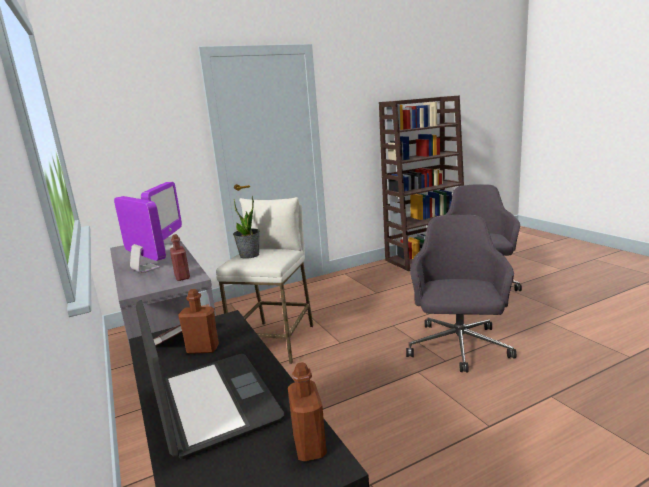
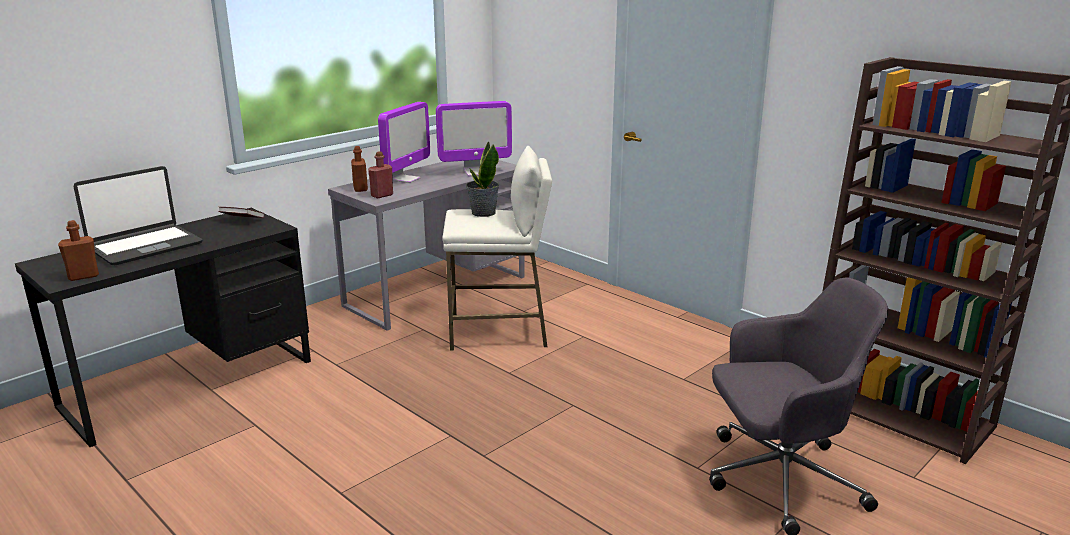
camera: 70 degrees right, 5 degrees up
(202, 349) = (224, 230): brown bottle -> brown bottle (360, 189)
(458, 348) = (522, 465): grey office chair -> none

